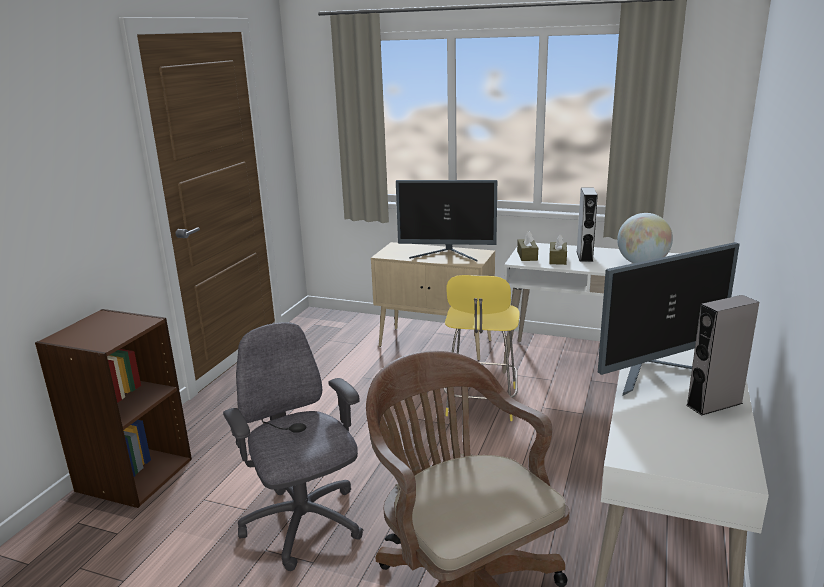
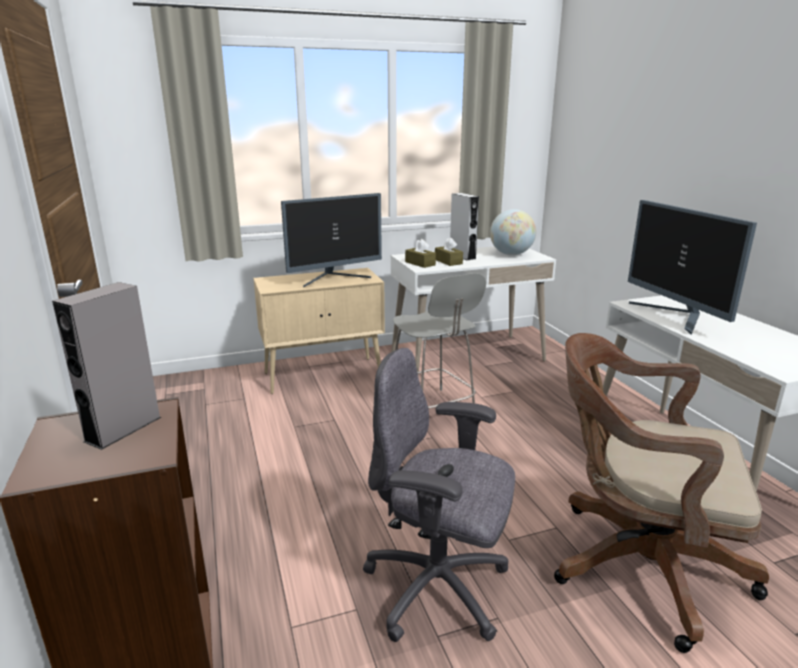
camera: 40 degrees left, 0 degrees up
(481, 403) = (432, 410): yellow stool -> grey stool
(657, 373) = (676, 317): monitor -> monitor turned 135 degrees clockwise
(714, 404) = (742, 325): grey speaker -> grey speaker (123, 429)

